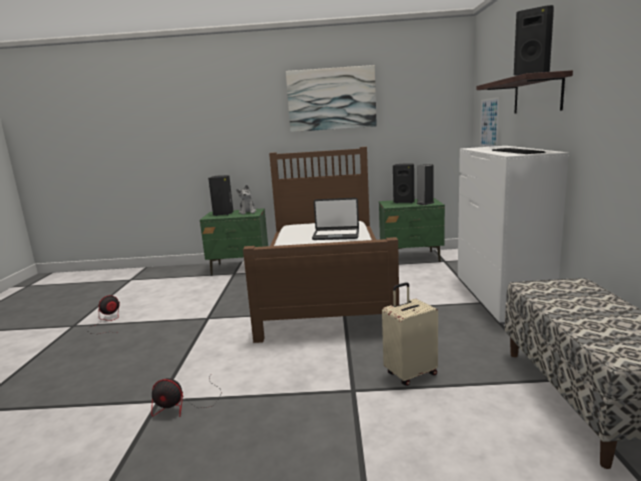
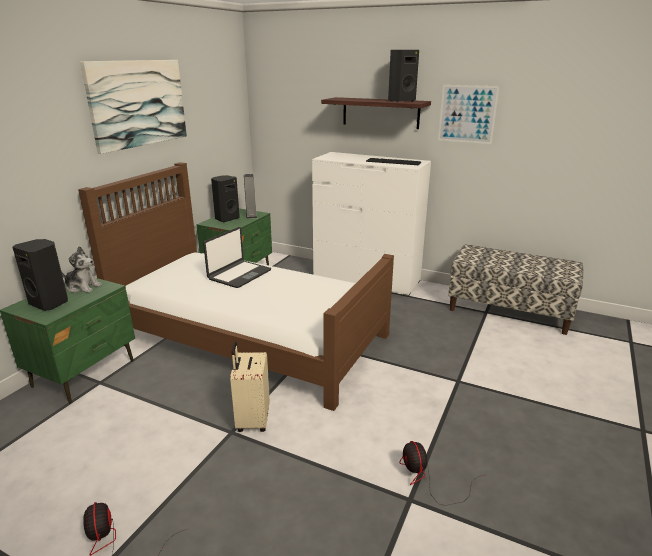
camera: 65 degrees left, 10 degrees up
(185, 404) = (428, 479): fan -> fan turned 135 degrees clockwise
(410, 373) = (450, 351): beige suitcase -> beige suitcase (252, 420)
(489, 123) = (291, 129): picture -> picture (467, 114)

